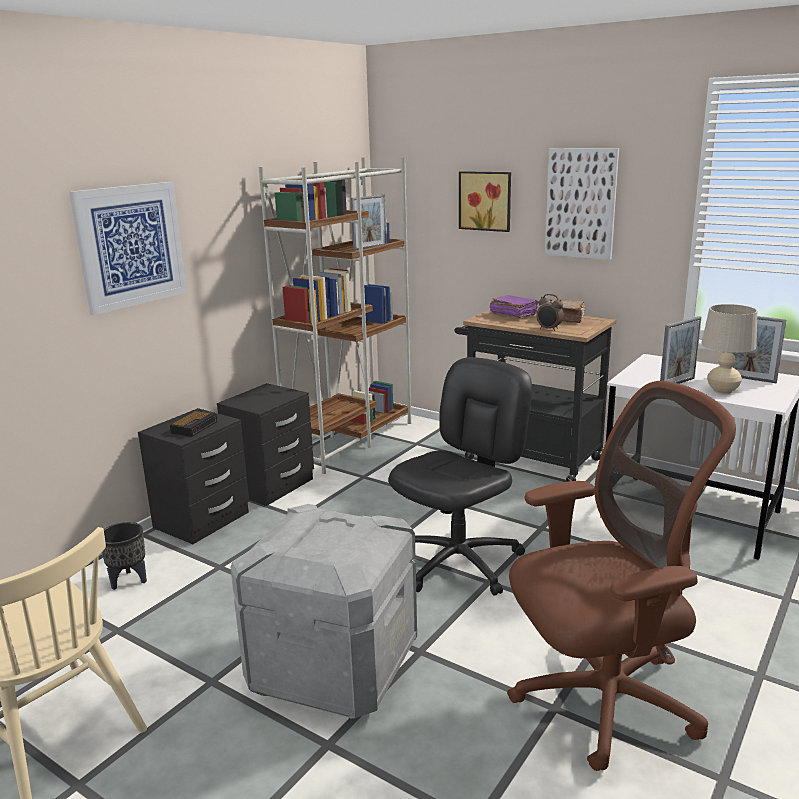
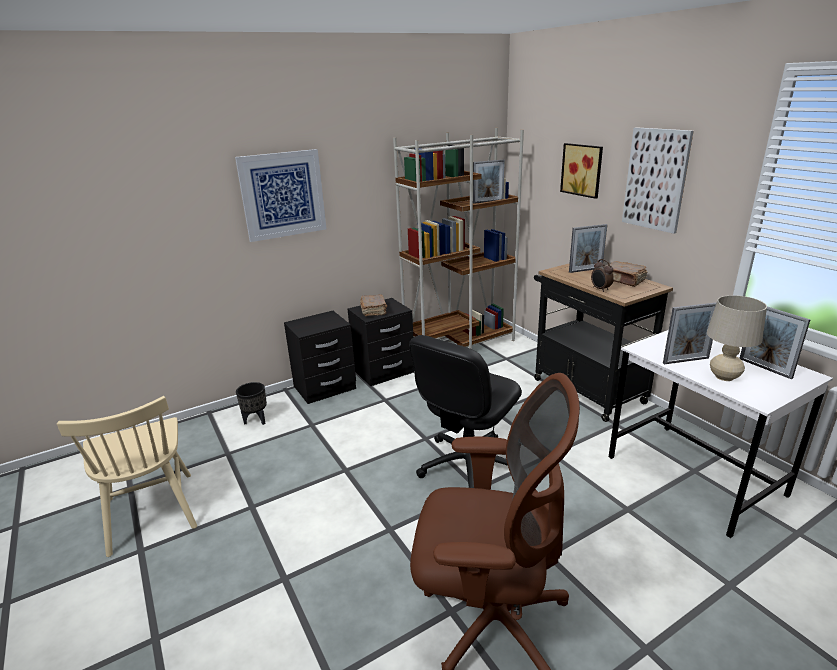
camera: 25 degrees right, 5 degrees up
(195, 427) = (318, 325): alarm clock -> none
(258, 400) = (374, 311): none -> brown book
(333, 665) = (327, 520): grey storage box -> none
(459, 562) = (468, 465): black office chair -> black office chair turned 150 degrees clockwise
(513, 314) = (585, 270): purple book -> picture frame

